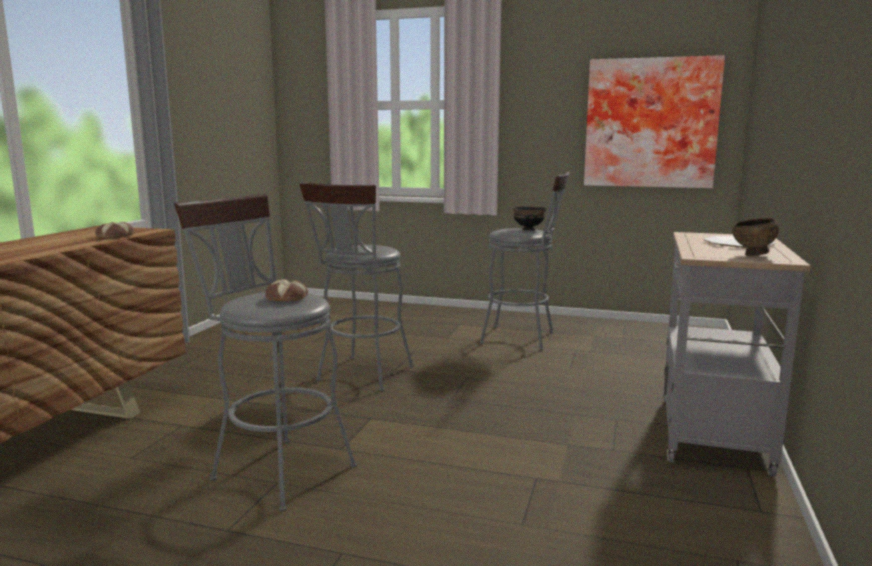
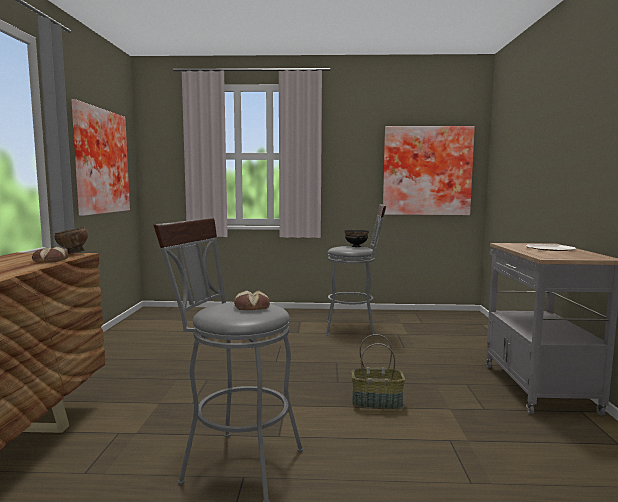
camera: 15 degrees left, 5 degrees down
(218, 117) = (98, 161): none -> picture
(362, 376) = (253, 369): grey stool -> none
(481, 427) = (377, 402): none -> basket
(753, 255) = (578, 255): brown bowl -> brown bowl (73, 254)

